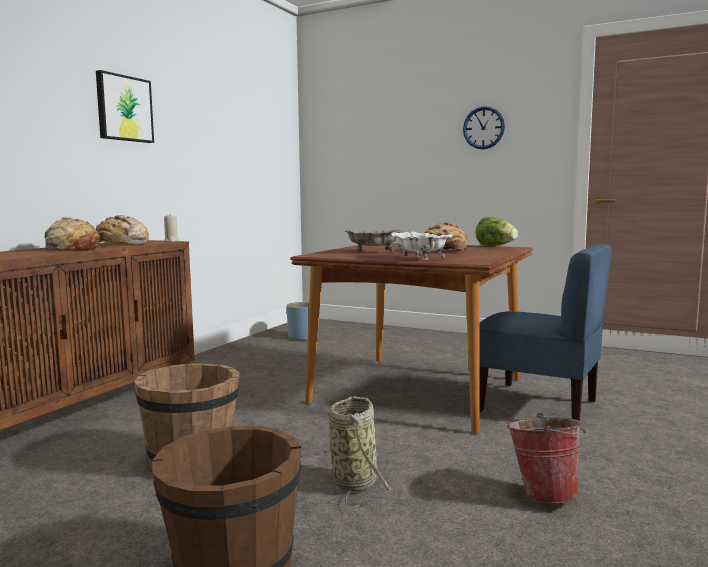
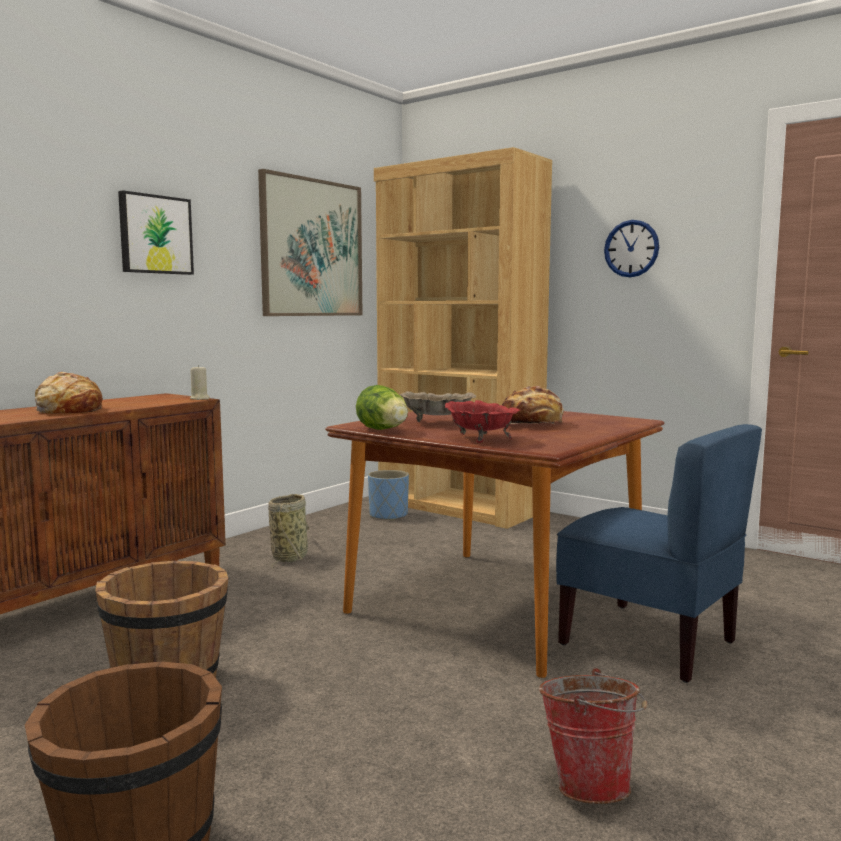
camera: 10 degrees right, 0 degrees up
(122, 244) = (136, 402): bread -> none
(237, 126) = (312, 248): none -> picture
(354, 329) = (458, 507): none -> brown bookcase
(354, 481) = (348, 734): basket -> basket (290, 557)
(420, 259) = (480, 439): white bowl -> red bowl
(495, 246) = (612, 417): lettuce -> lettuce (384, 430)

